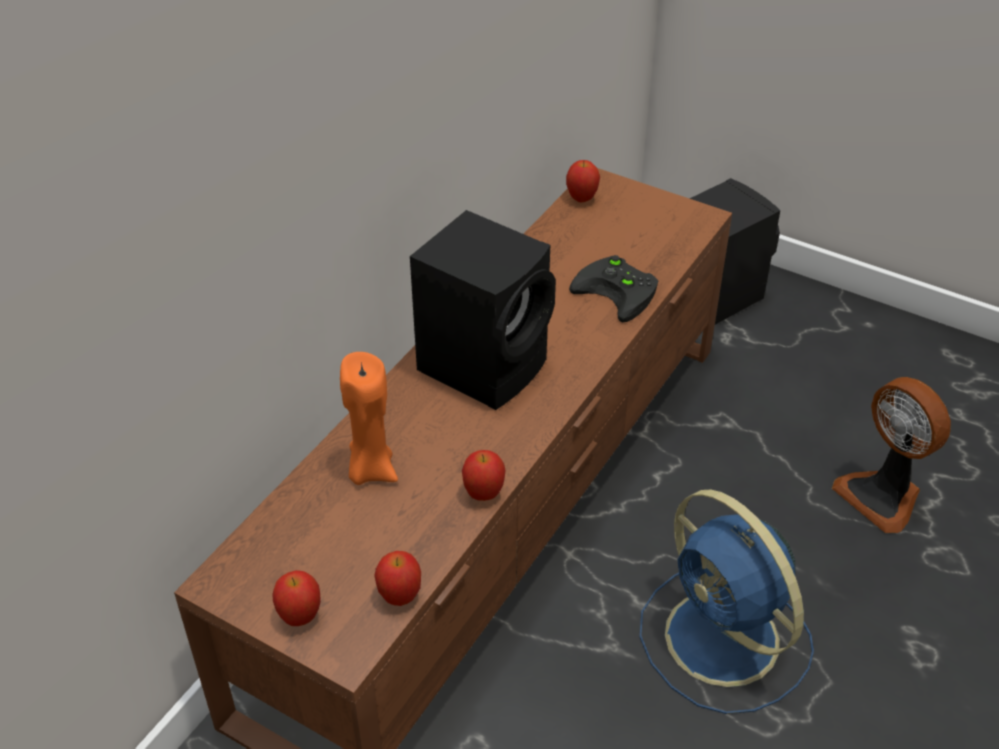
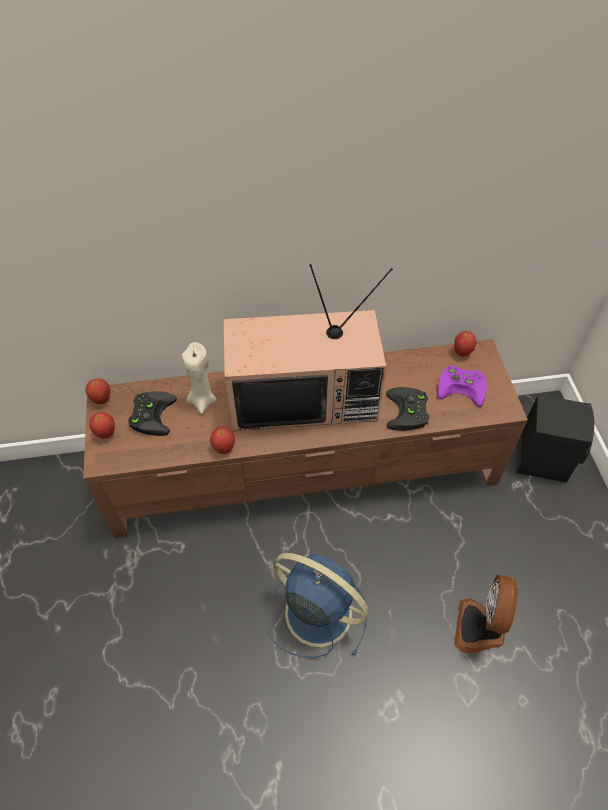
camera: 50 degrees right, 10 degrees up
(326, 541) = (151, 414): none -> black game controller
(370, 469) = (202, 400): orange candle -> beige candle
(400, 596) = (142, 459): apple -> apple (101, 400)
(486, 364) = (304, 395): black speaker -> television
(632, 228) = (463, 387): none -> purple game controller
(725, 642) = (315, 611): blue fan -> blue fan turned 105 degrees clockwise

